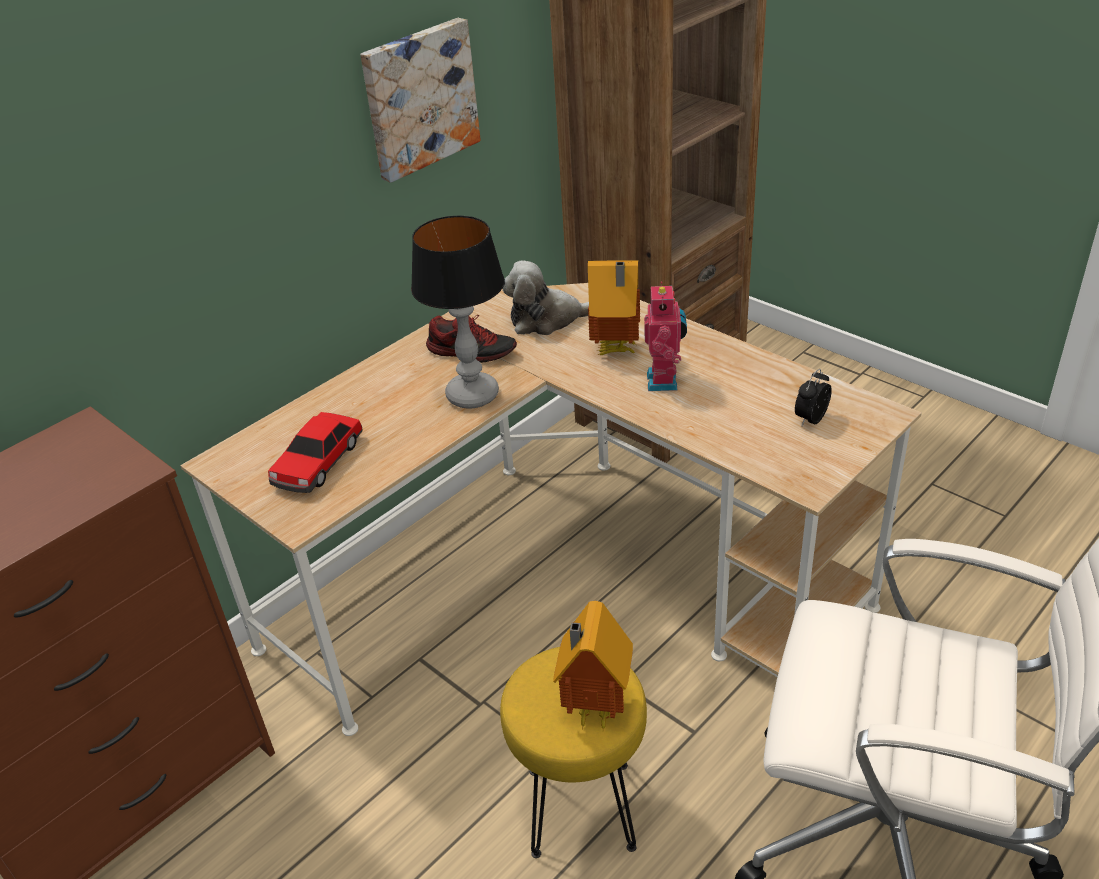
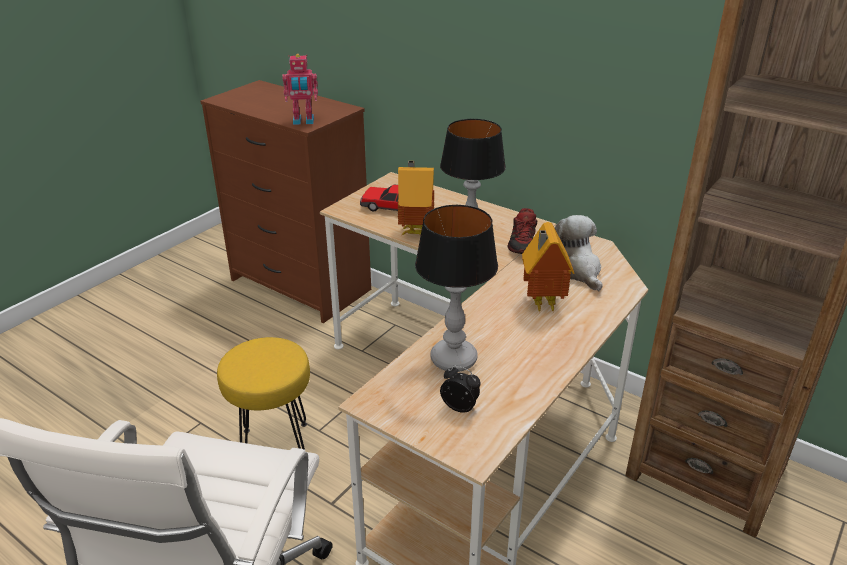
camera: 80 degrees right, 5 degrees down
(419, 98) = (606, 69): picture -> none
(592, 709) = (250, 369): toy house -> toy house (415, 231)
(665, 381) = (503, 328): toy robot -> toy robot (303, 121)
(726, 420) = (454, 360): none -> table lamp

